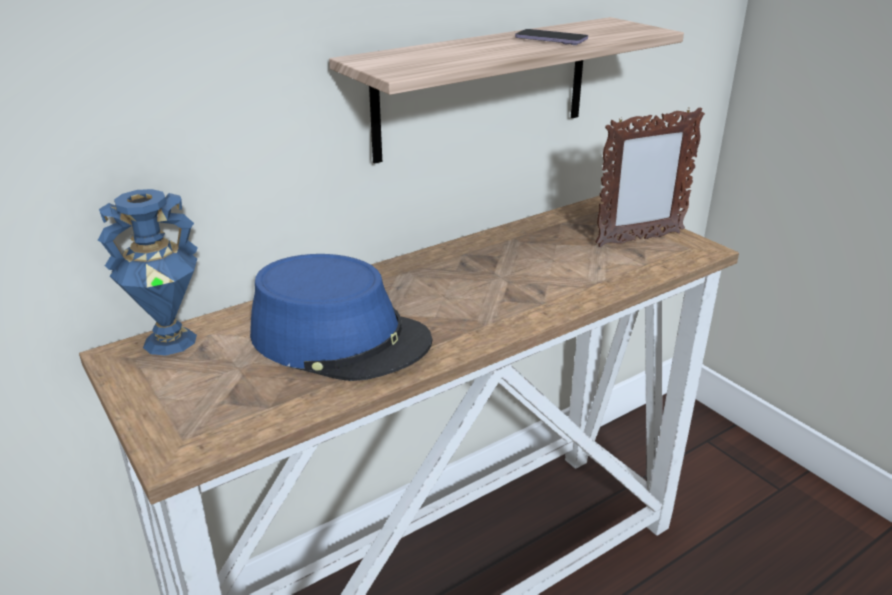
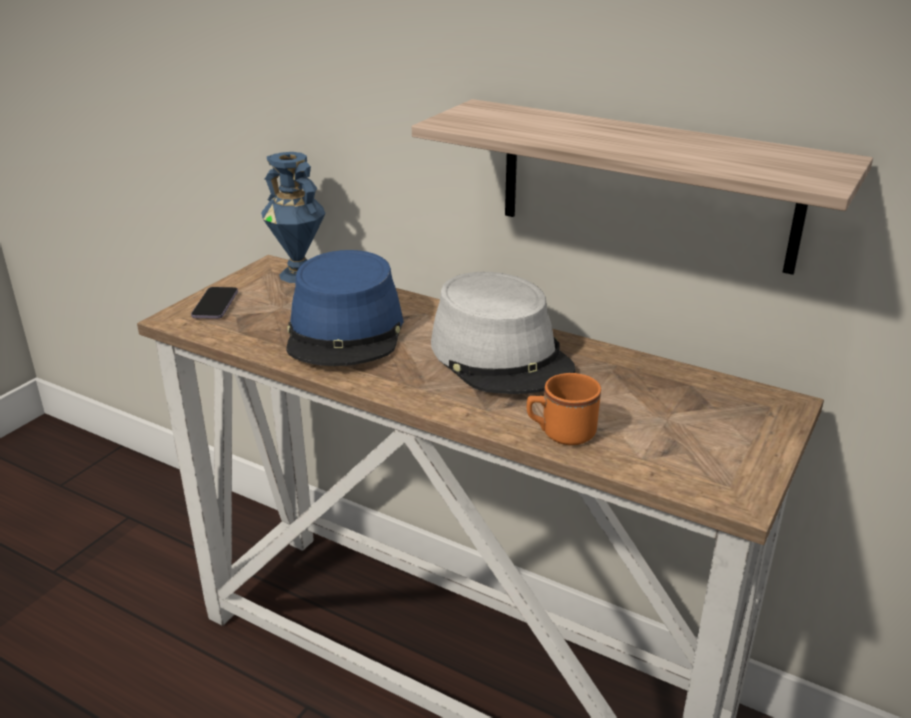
camera: 65 degrees right, 0 degrees up
(461, 275) = (501, 355): none -> grey hat
(551, 39) = (671, 147): phone -> phone (215, 305)
(597, 283) = (560, 433): none -> orange mug
(638, 239) = (707, 444): picture frame -> none

